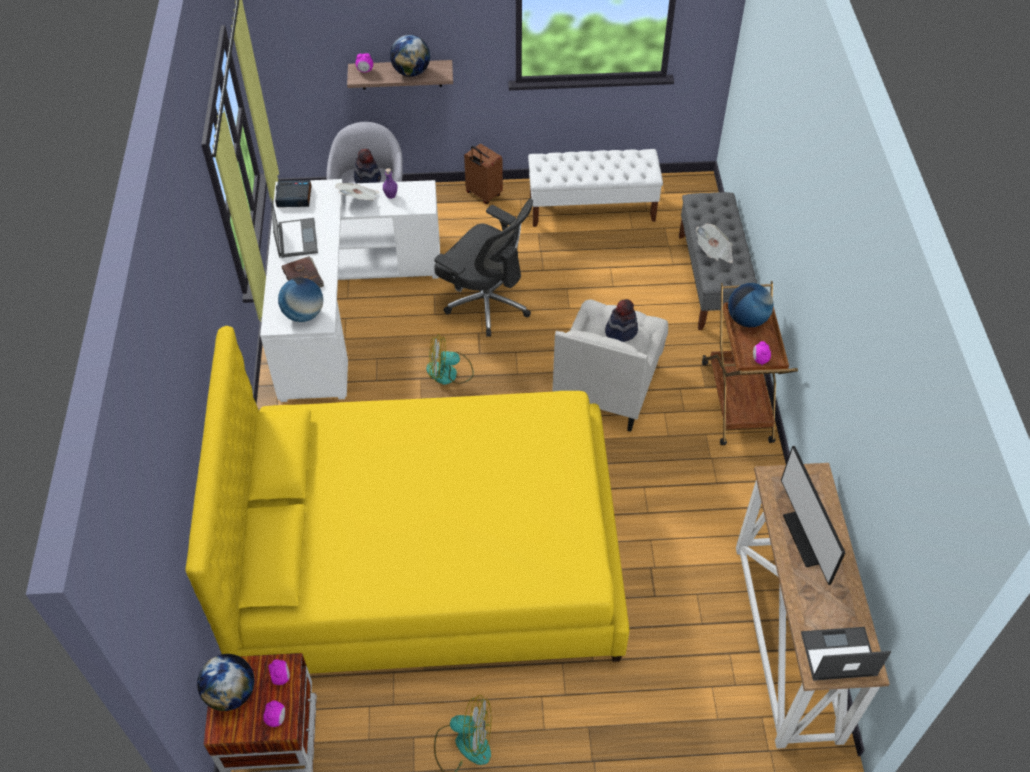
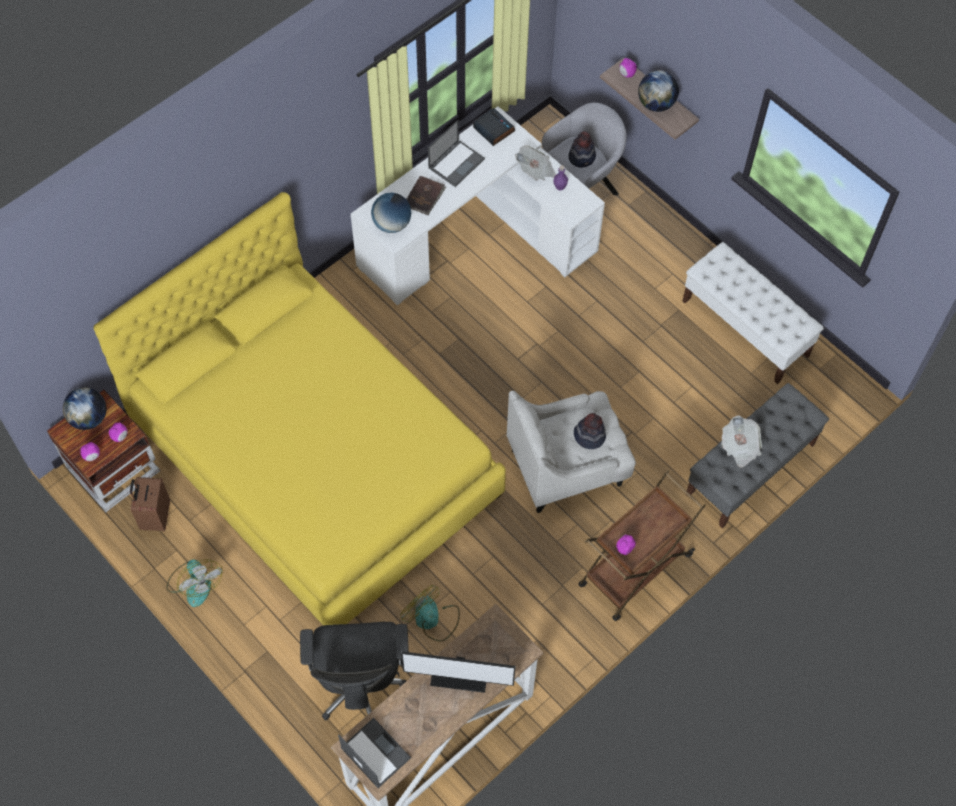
camera: 50 degrees right, 10 degrees up
(449, 372) = (481, 353): fan -> fan (432, 619)
(483, 194) = (682, 241): brown suitcase -> brown suitcase (155, 516)
(485, 304) = (568, 327): office chair -> office chair (360, 685)
(747, 319) = (659, 514): globe -> none
(807, 538) = (459, 677): monitor -> monitor turned 120 degrees counterclockwise

